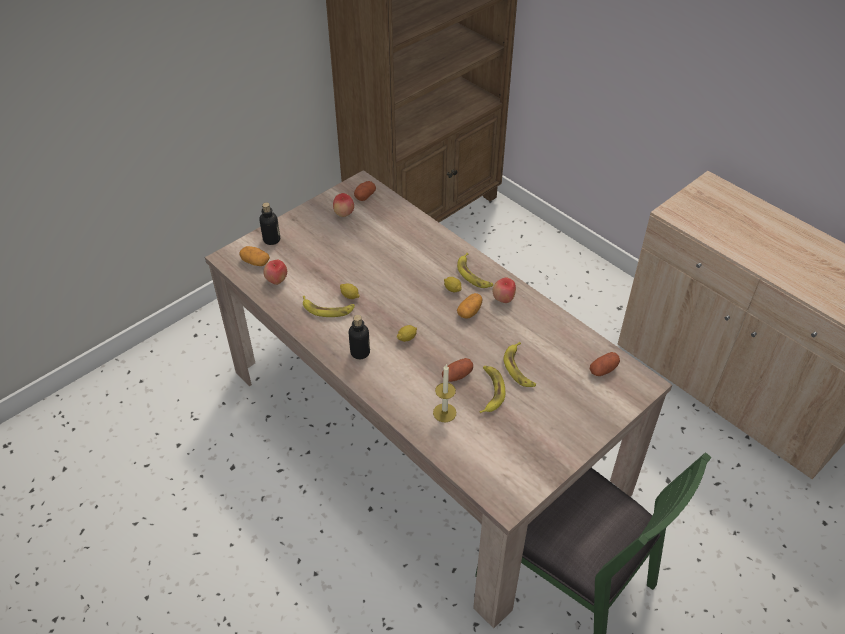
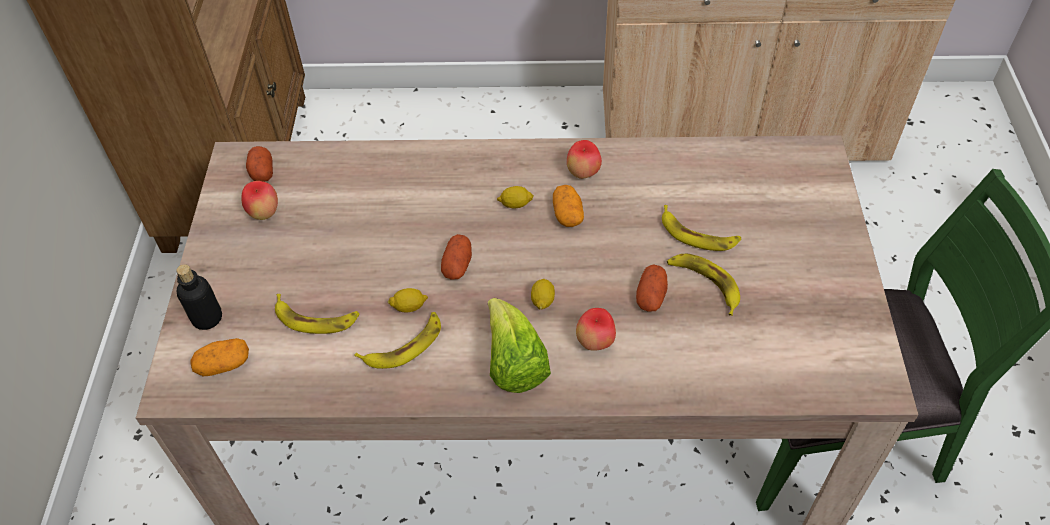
camera: 45 degrees left, 5 degrees up
(277, 281) = (288, 365): apple -> apple (595, 342)
(360, 352) = (514, 363): bottle -> lettuce
(444, 412) = (694, 348): candle -> none
(473, 275) = (516, 170): banana -> banana (316, 318)
(603, 370) = (770, 170): potato -> potato (457, 265)

